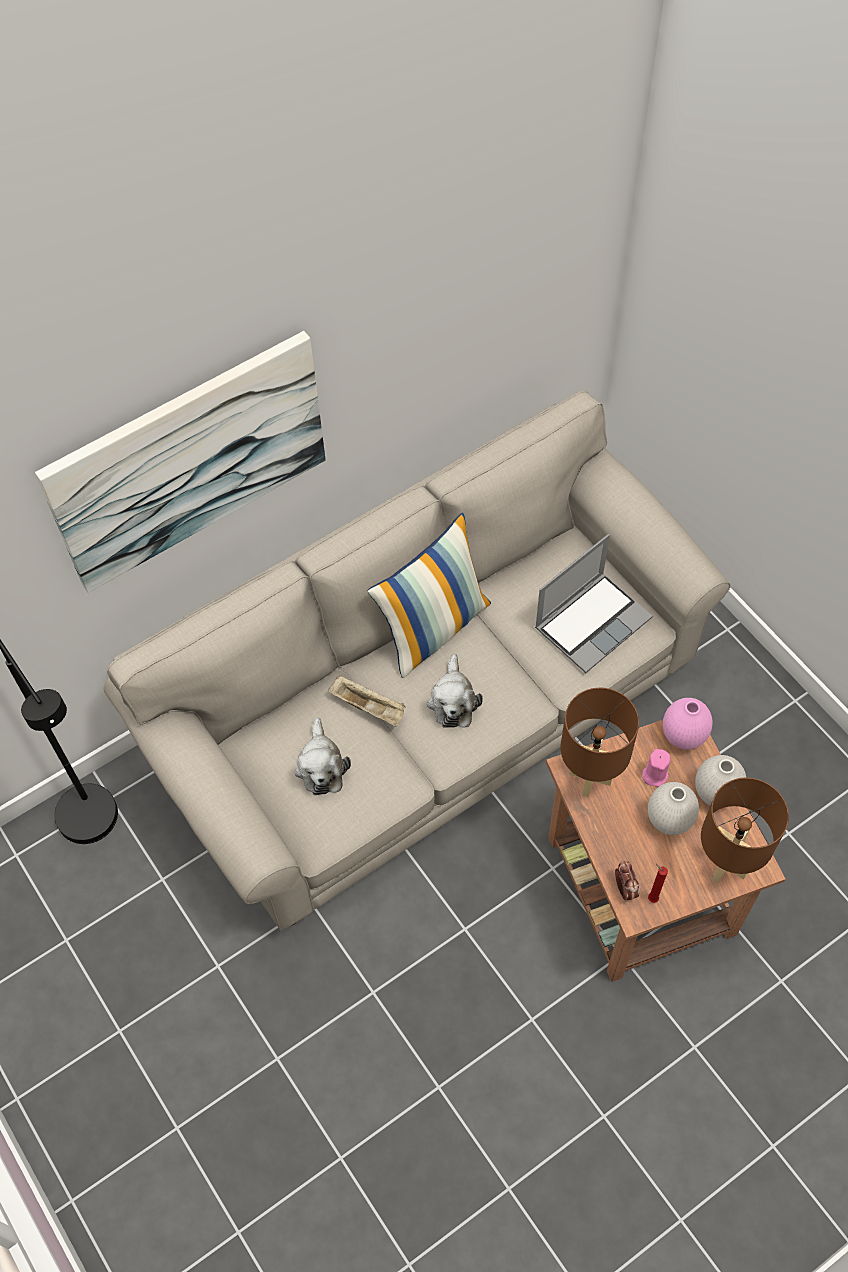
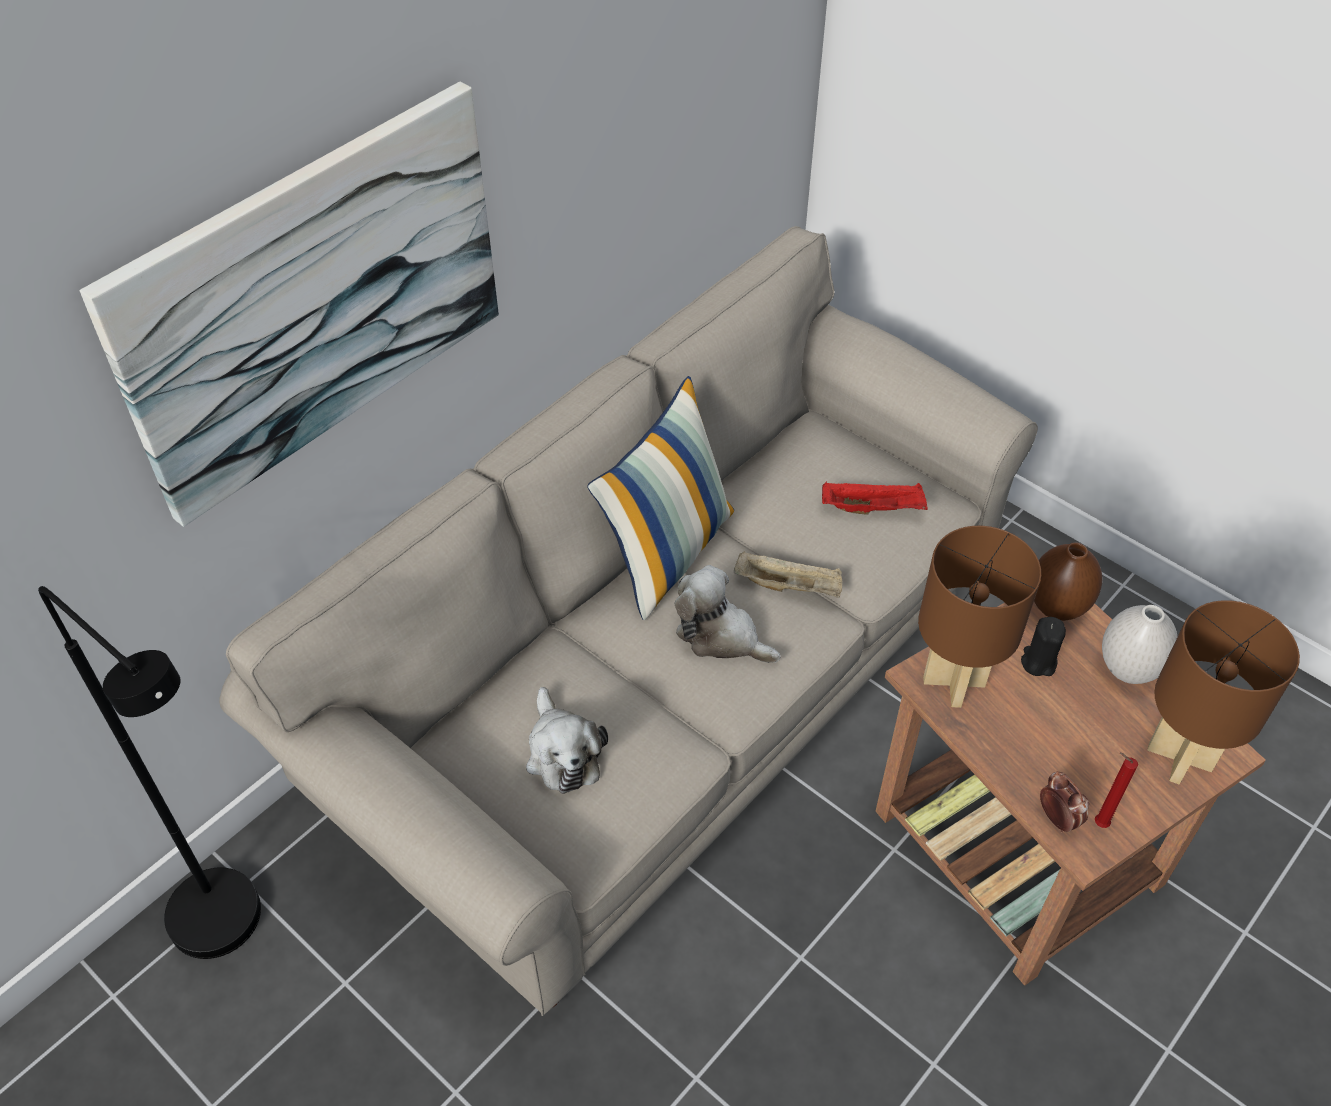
camera: 15 degrees left, 10 degrees down
(369, 707) = (608, 664): beige tray -> beige tray (789, 586)
(453, 700) = (721, 636): plush toy -> plush toy turned 135 degrees clockwise
(592, 622) = (873, 508): laptop -> red tray
(654, 774) = (1038, 662): pink candle -> black candle
(669, 821) = (1081, 717): white vase -> none
(683, 737) = (1057, 609): pink vase -> brown vase

